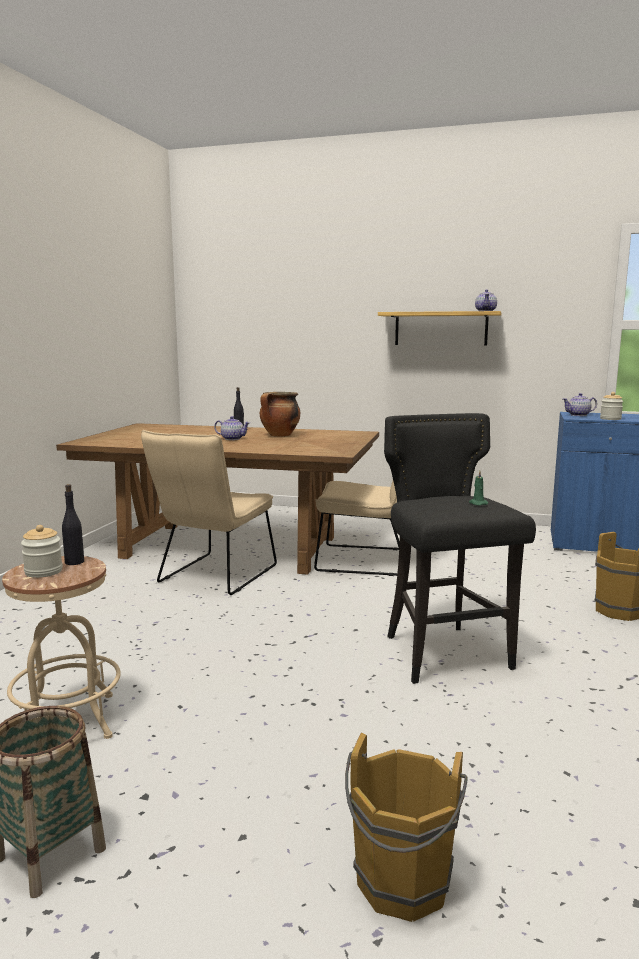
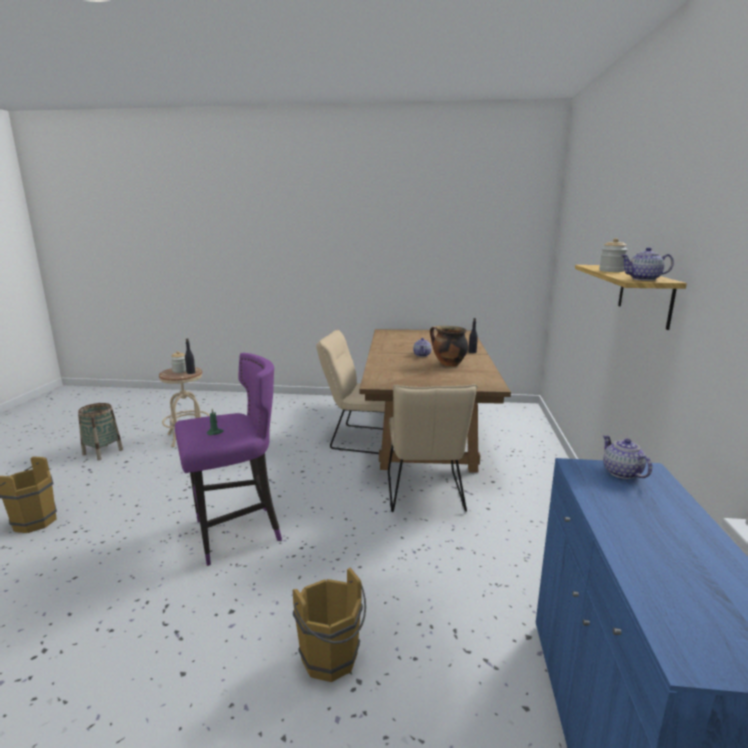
camera: 80 degrees right, 5 degrees up
(445, 655) = (236, 533): black stool -> purple stool
(610, 419) = (595, 494): jar -> jar (611, 271)

